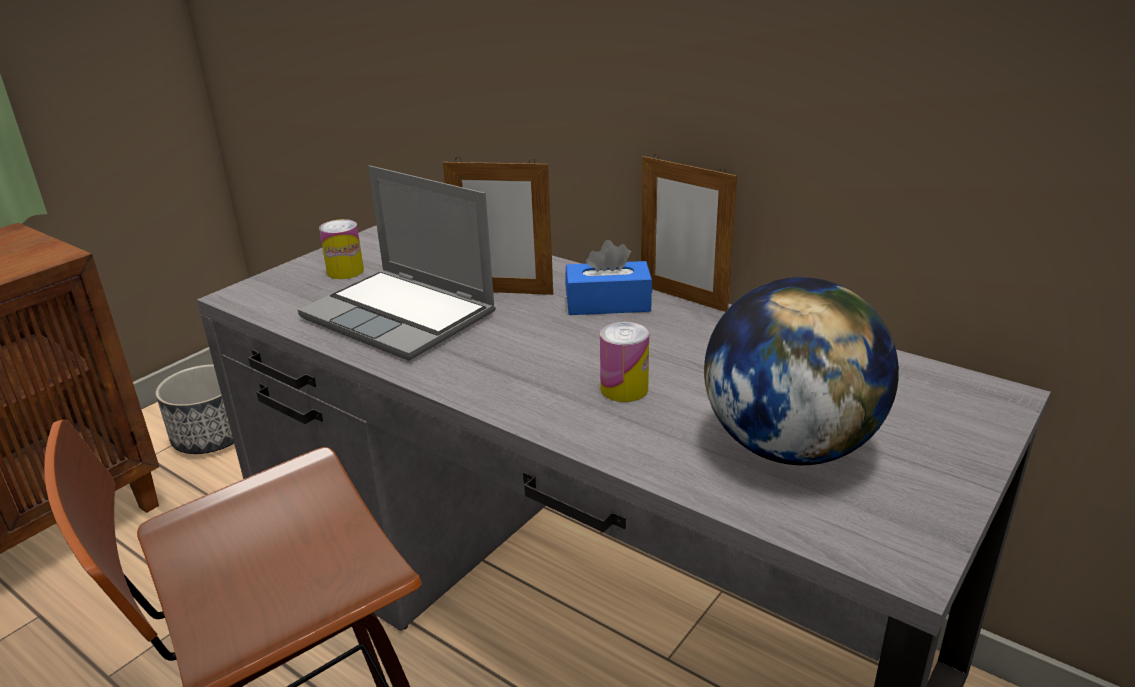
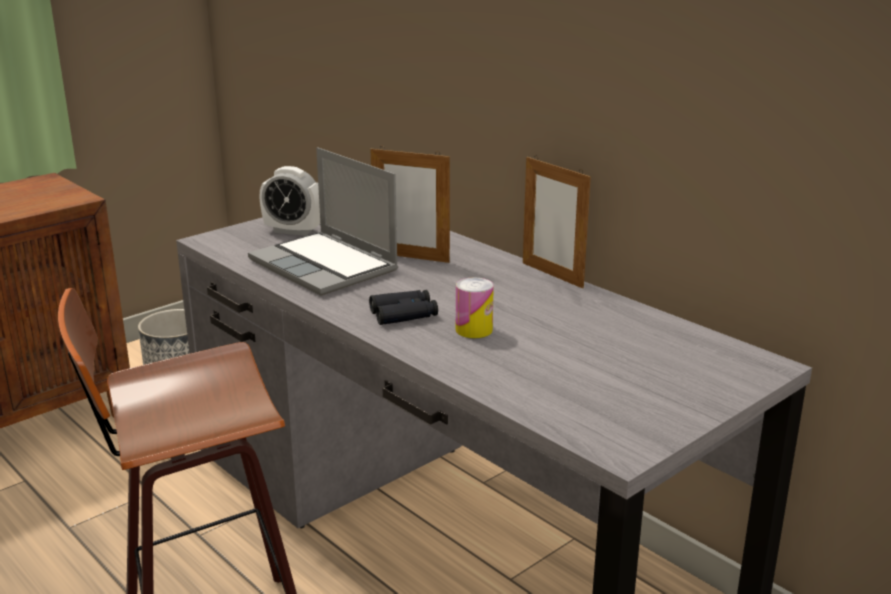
camera: 10 degrees right, 5 degrees down
(345, 271) = (293, 231): can -> alarm clock
(526, 376) = (404, 314): none -> black binoculars
(608, 304) = (489, 273): blue tissue box -> none
(789, 447) = (579, 378): globe -> none

